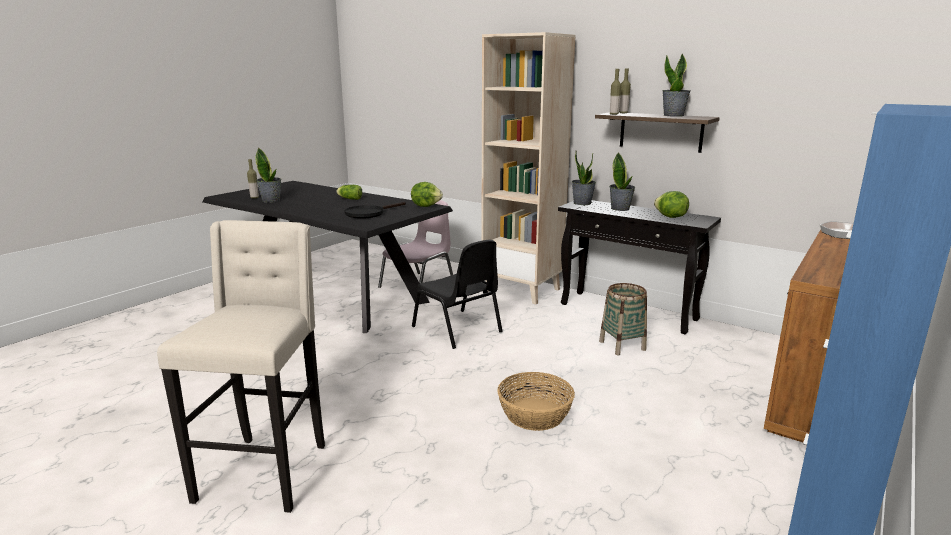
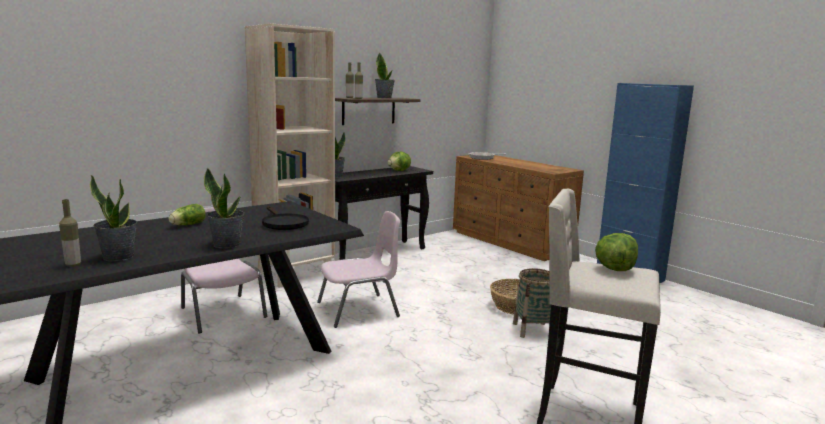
camera: 75 degrees left, 5 degrees down
(426, 206) = (279, 206): lettuce -> lettuce (614, 269)
(458, 329) = (359, 310): black chair -> pink chair
(620, 208) = (363, 173): potted plant -> potted plant (227, 244)
(622, 345) = (429, 266): basket -> basket (533, 330)

